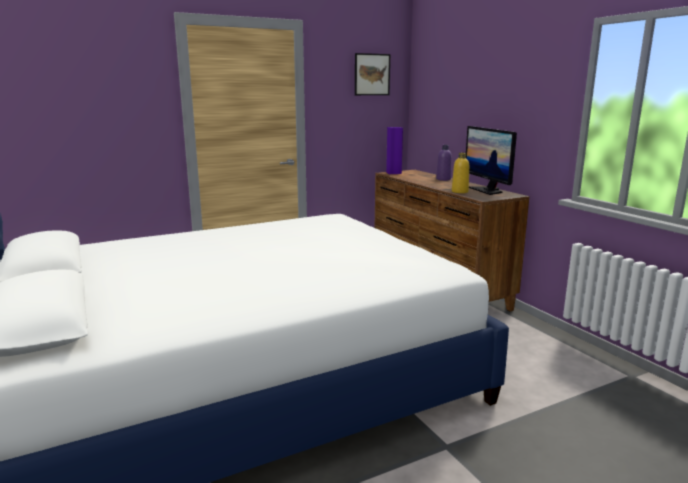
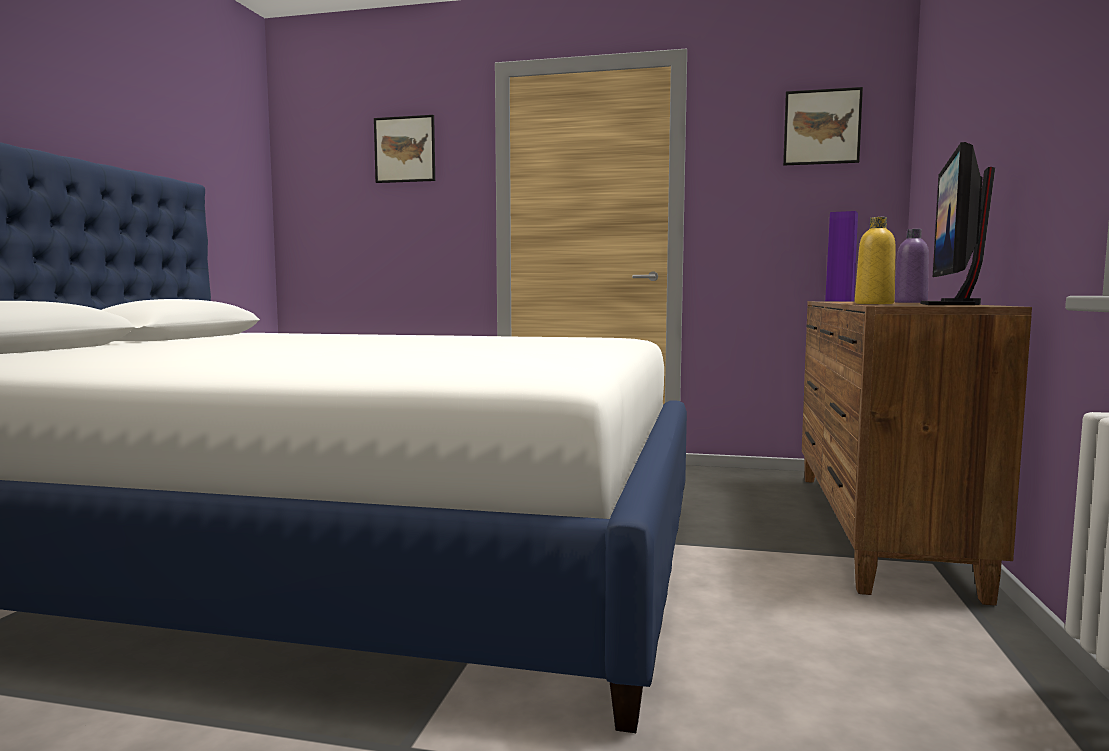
camera: 40 degrees right, 10 degrees down
(102, 73) = (405, 149): none -> picture

